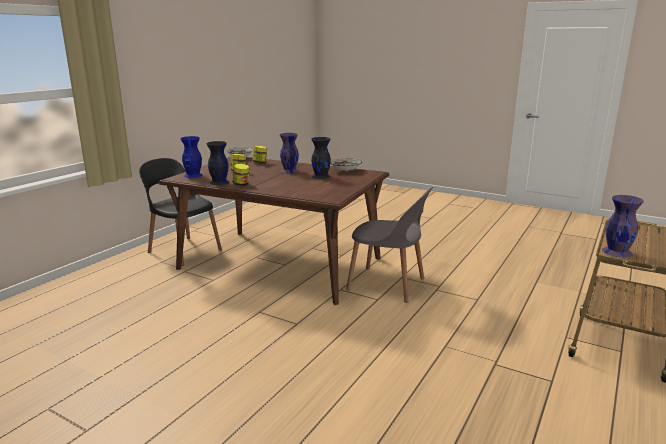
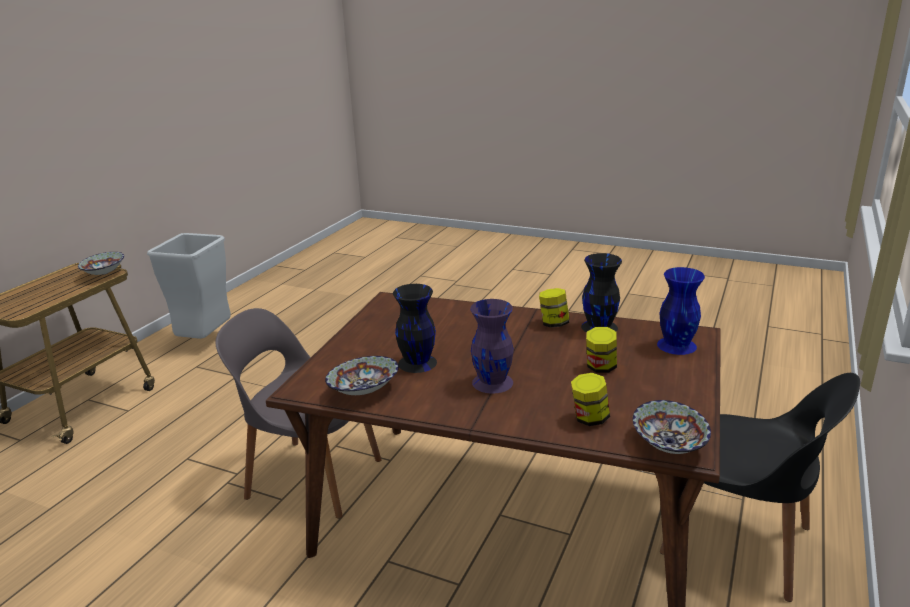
camera: 175 degrees right, 5 degrees up
(582, 424) = (206, 341): none -> grey trash can
(616, 251) = (105, 273): purple vase -> bowl

